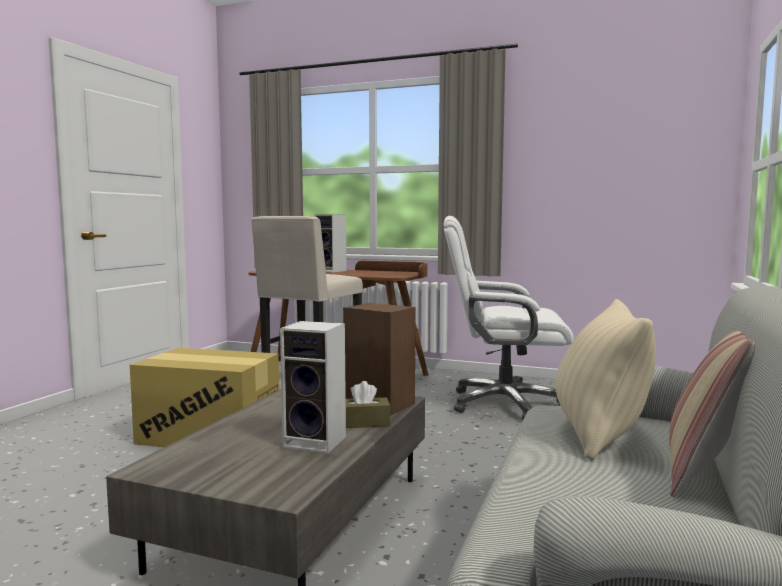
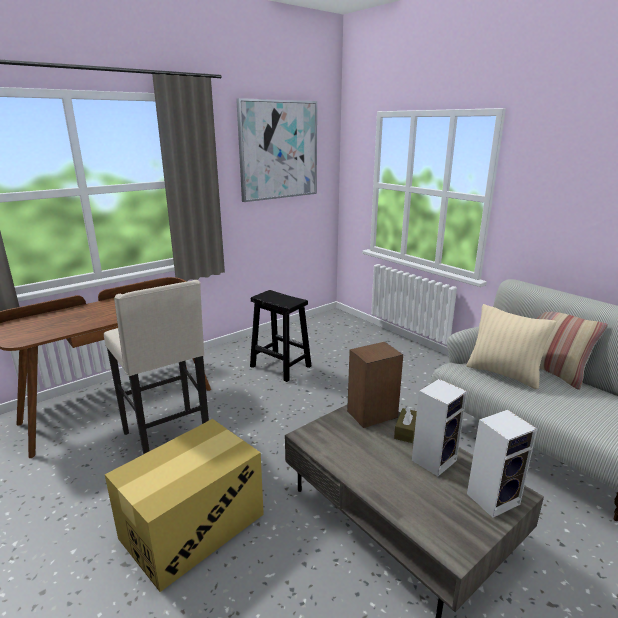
camera: 60 degrees left, 15 degrees up
(332, 271) = (91, 311): speaker -> speaker (493, 498)
(503, 403) = (279, 366): white office chair -> black stool
(611, 128) = (278, 150): none -> picture

